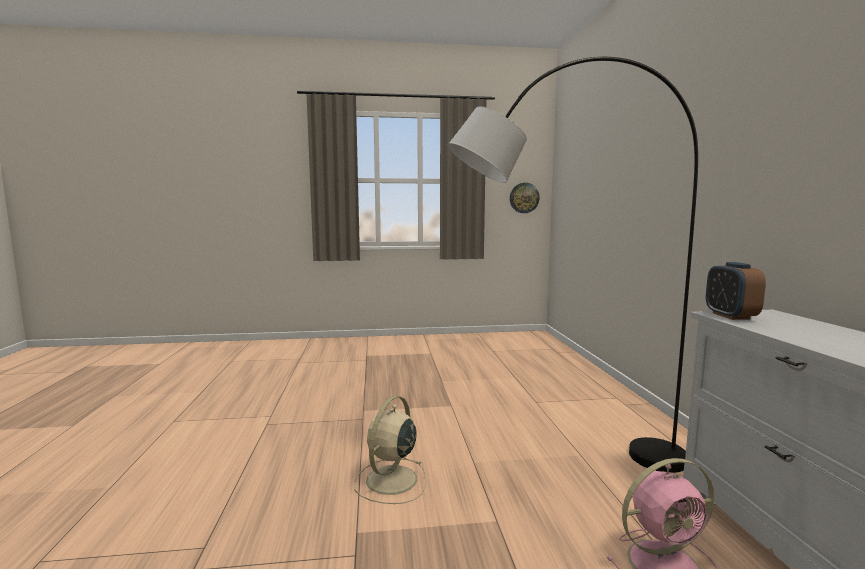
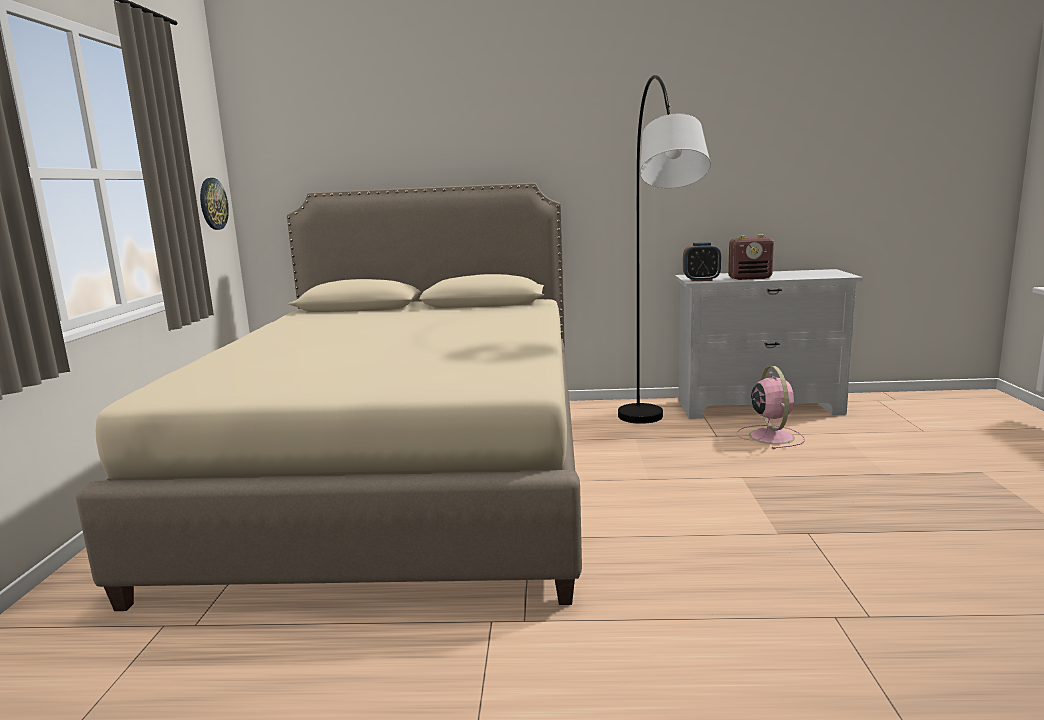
camera: 80 degrees left, 5 degrees up
(390, 481) = (688, 518): beige fan -> none
(452, 376) = (404, 476): none -> beige bed
(794, 334) = (750, 278): none -> radio

